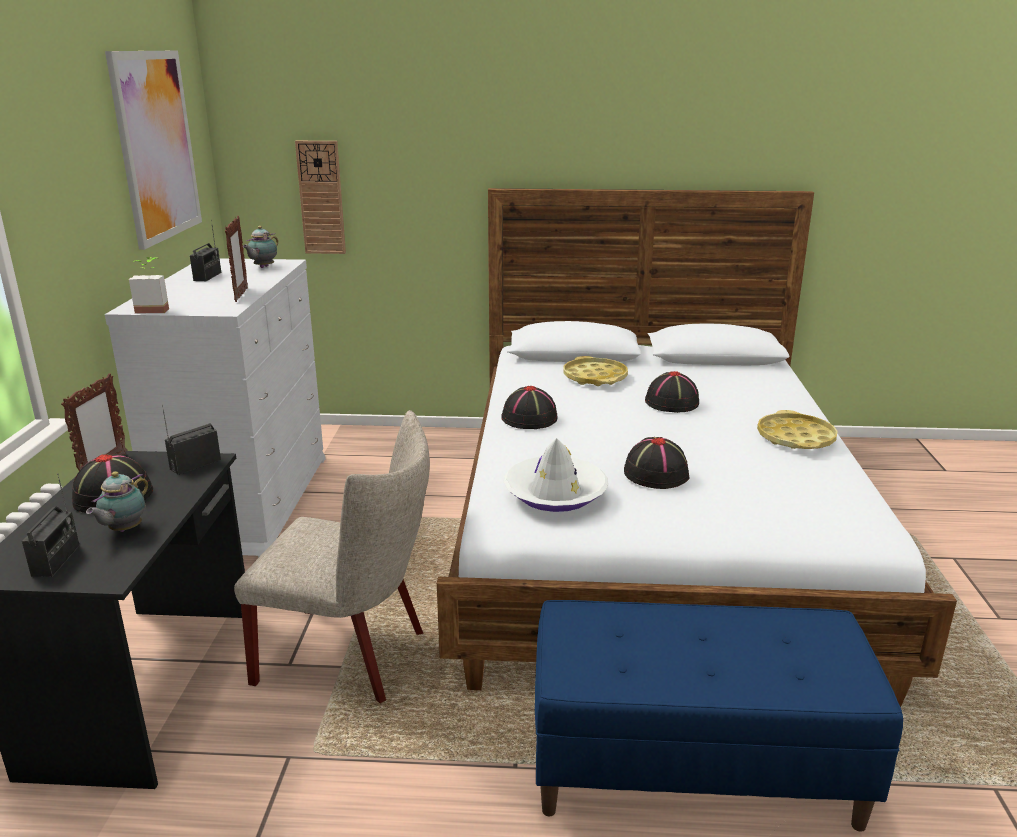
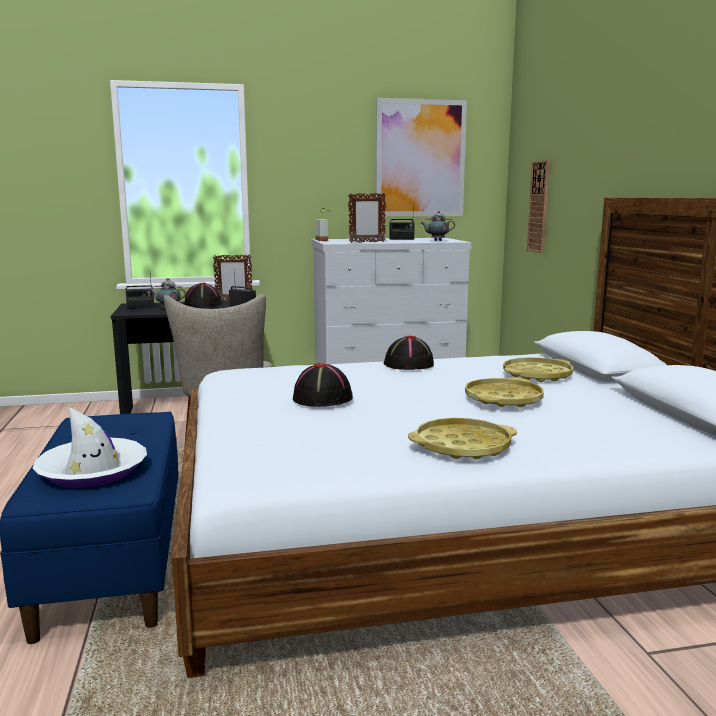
camera: 75 degrees right, 10 degrees down
(555, 493) = (268, 375): white hat -> white hat (93, 472)
(672, 403) = (503, 399): black hat -> yellow tray

